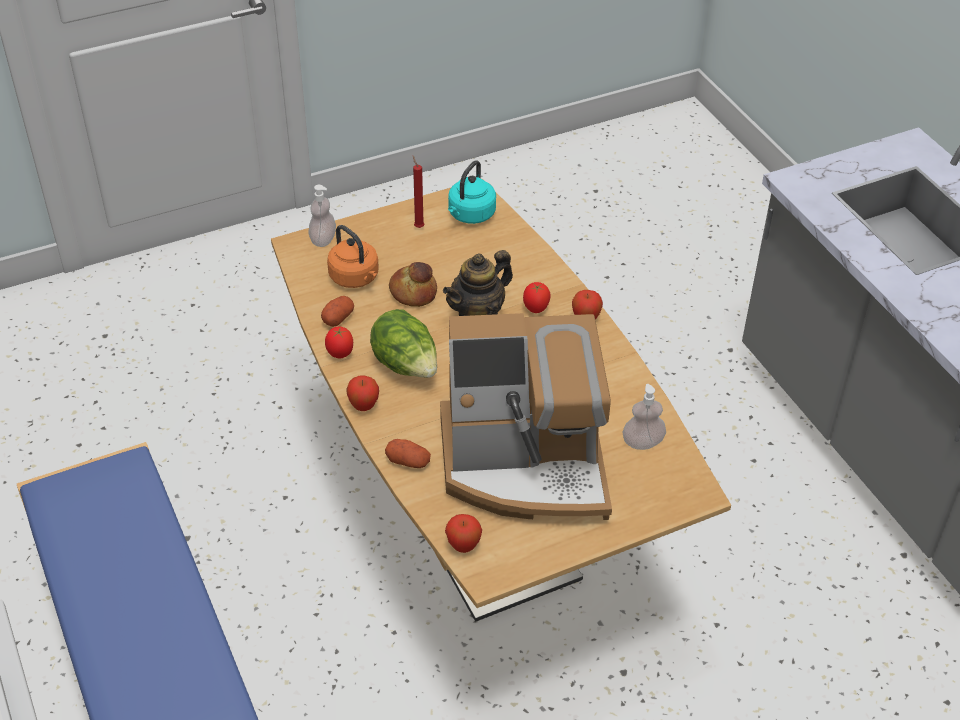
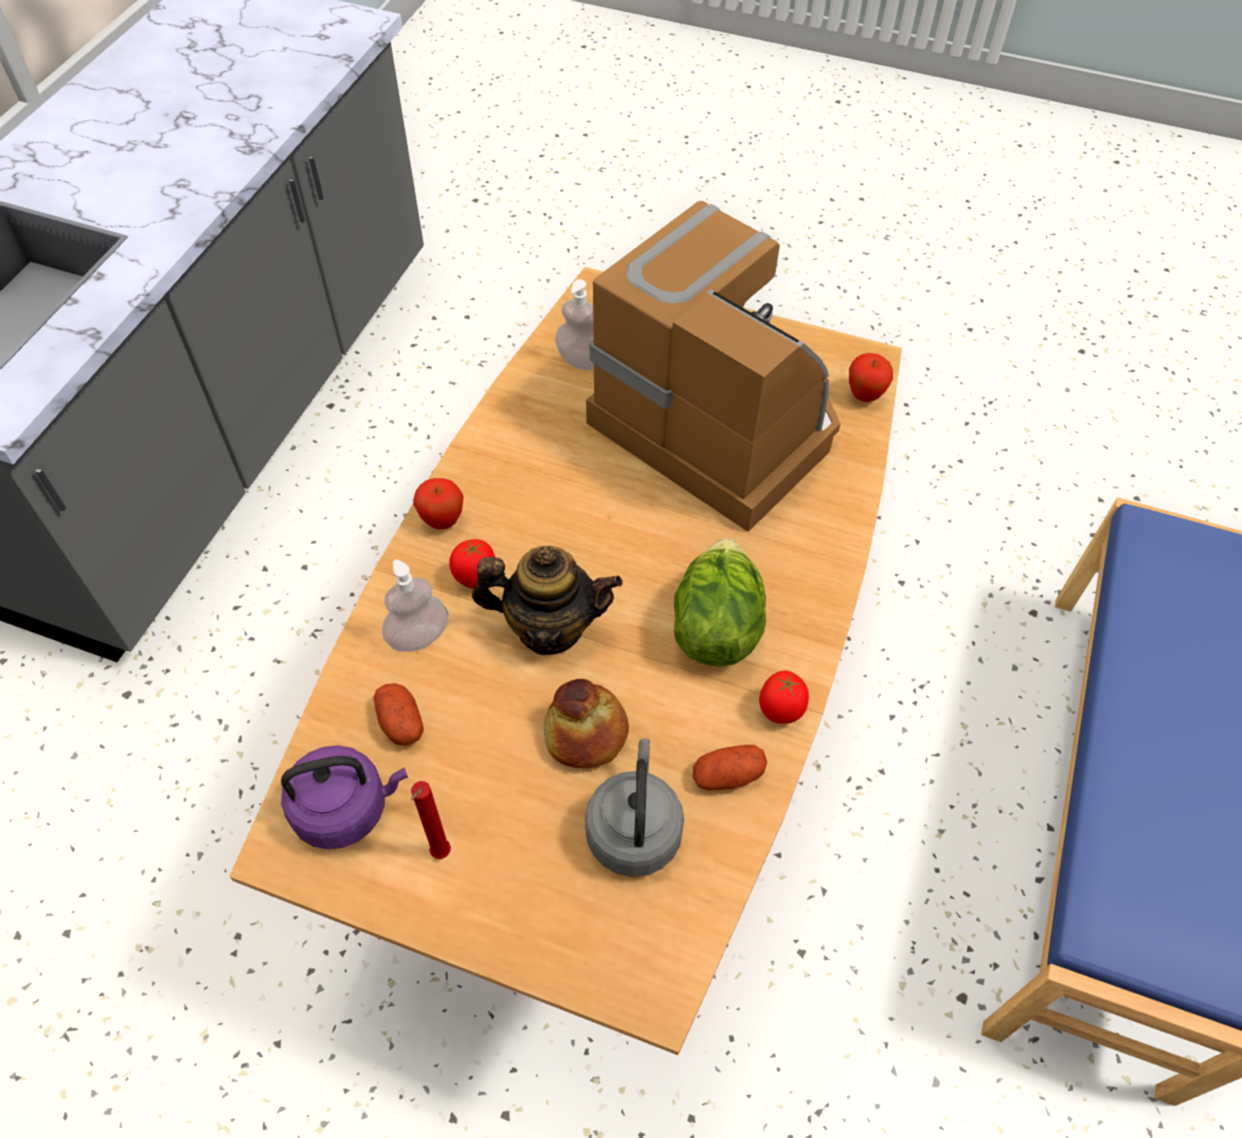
camera: 135 degrees left, 10 degrees up
(323, 239) = (601, 963): soap dispenser -> soap dispenser (418, 636)
(356, 278) = (634, 829): orange kettle -> grey kettle
(364, 406) = (820, 613): apple -> none
(408, 461) = (834, 511): potato -> potato (400, 722)
(470, 215) = (346, 808): turquoise kettle -> purple kettle

